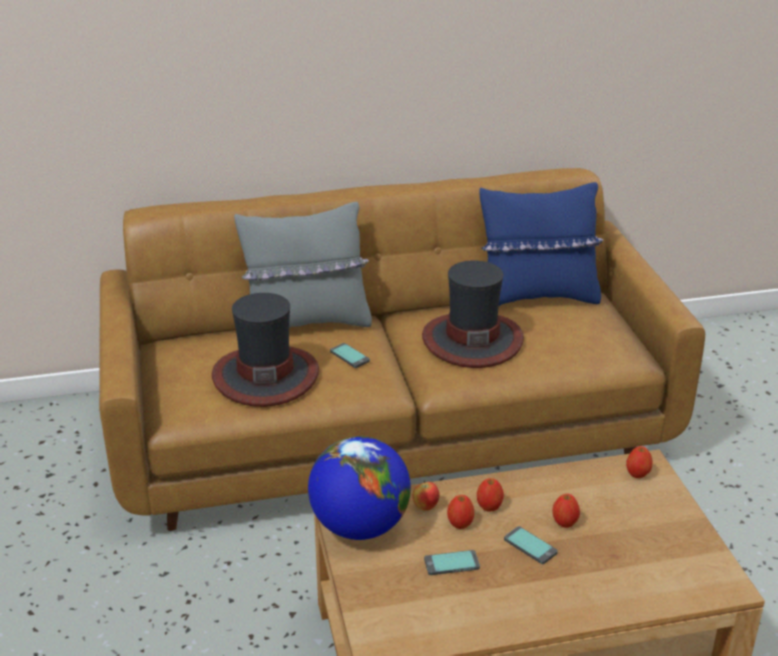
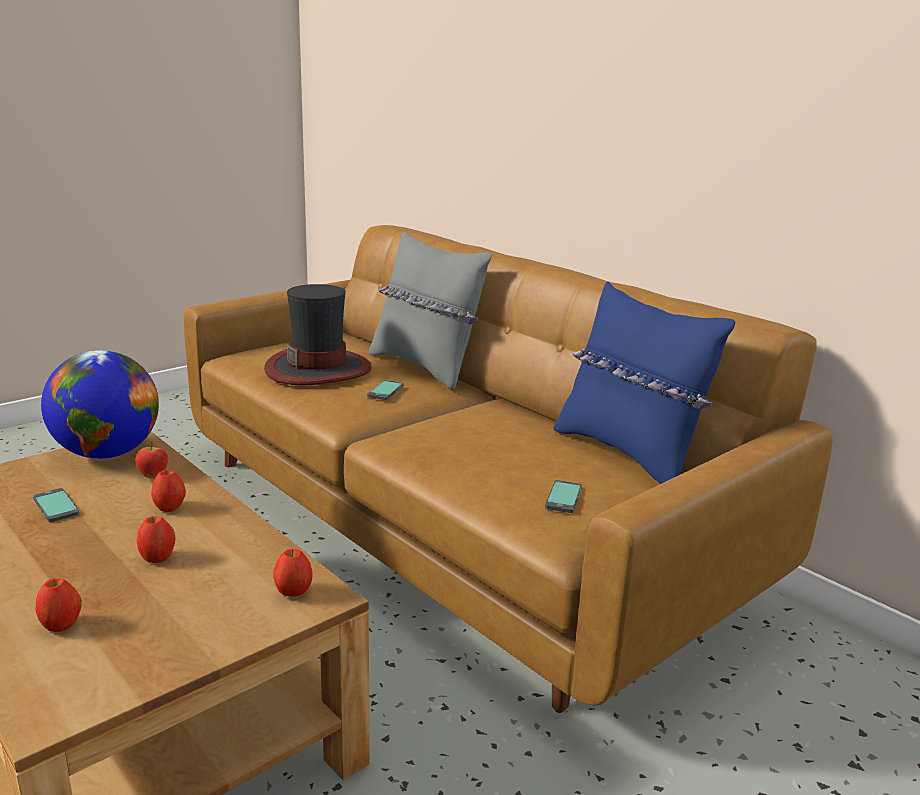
camera: 60 degrees right, 10 degrees down
(460, 523) = (131, 498): apple -> apple (61, 625)
(472, 340) = (483, 436): hat -> none
(530, 546) = (101, 544): phone -> phone (563, 497)

